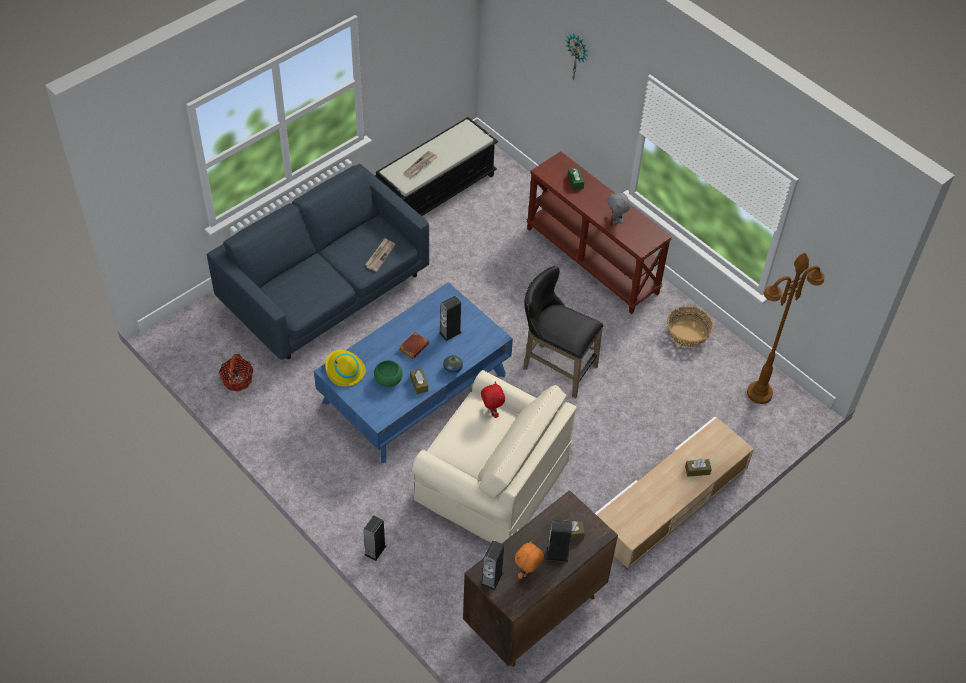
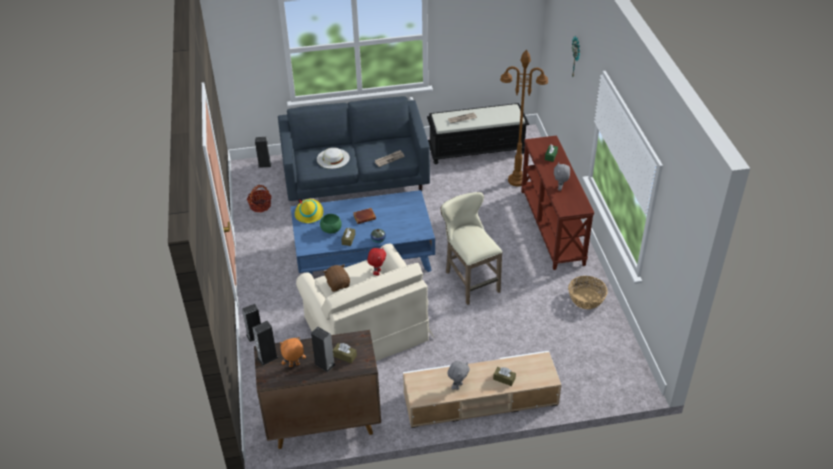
camera: 35 degrees right, 10 degrees down
(311, 283) = (333, 158): none -> white hat
(450, 332) = (395, 218): speaker -> speaker (264, 164)
(461, 447) = (338, 284): none -> brown plush toy
(555, 367) = (469, 280): black stool -> beige stool
(659, 501) = (458, 386): none -> grey plush toy
(759, 393) = (611, 360): brown floor lamp -> brown floor lamp (516, 180)

